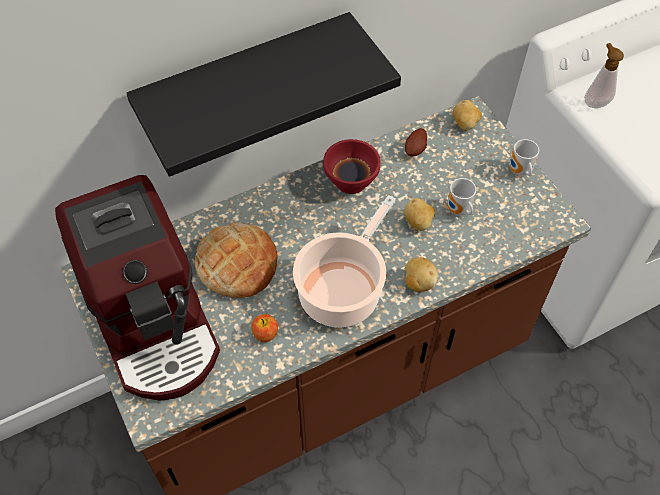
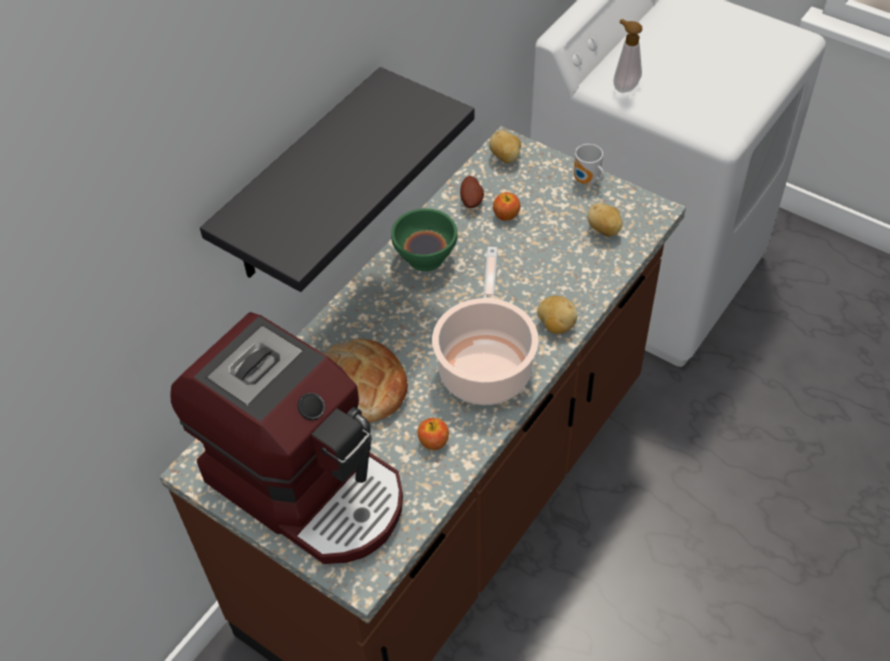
camera: 25 degrees left, 5 degrees down
(350, 182) = (425, 258): red bowl -> green bowl
(418, 223) = (519, 269): potato -> potato (604, 230)
(435, 173) = (506, 215): none -> apple
(458, 210) = (551, 242): mug -> none

